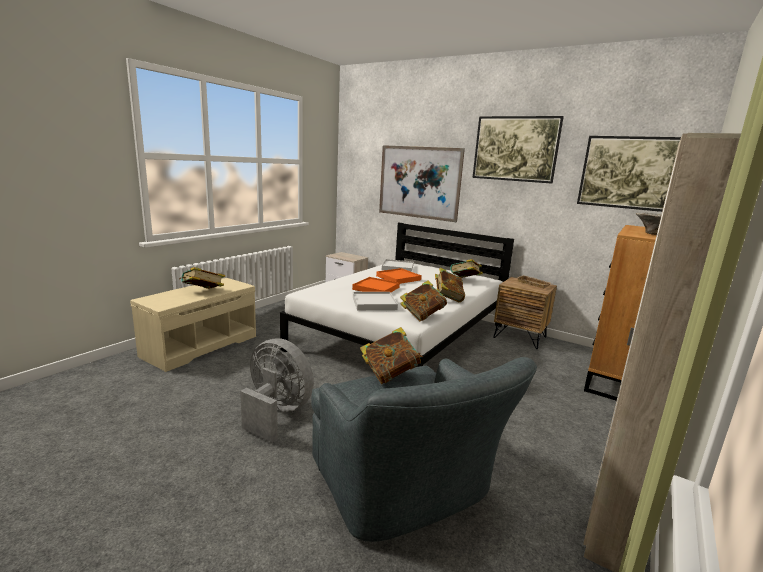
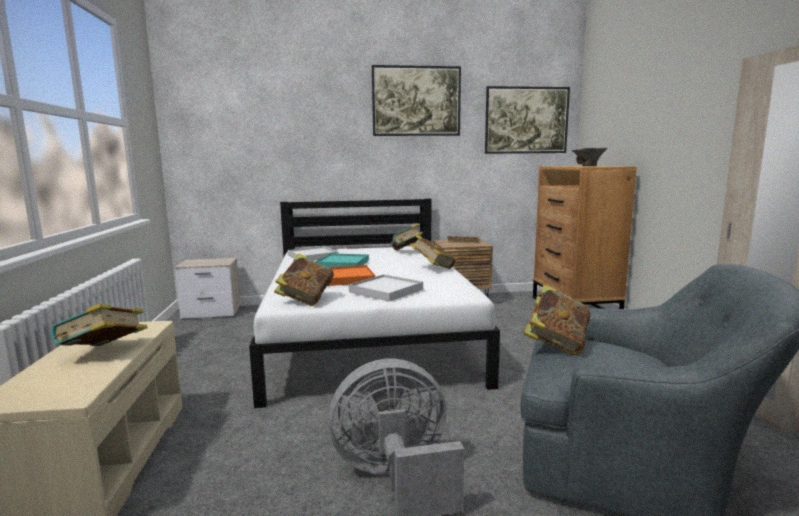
camera: 40 degrees left, 5 degrees down
(398, 278) = (342, 264): orange tray -> turquoise tray
(419, 182) = (301, 147): picture -> none
(422, 316) = (456, 287): book -> book (306, 300)

